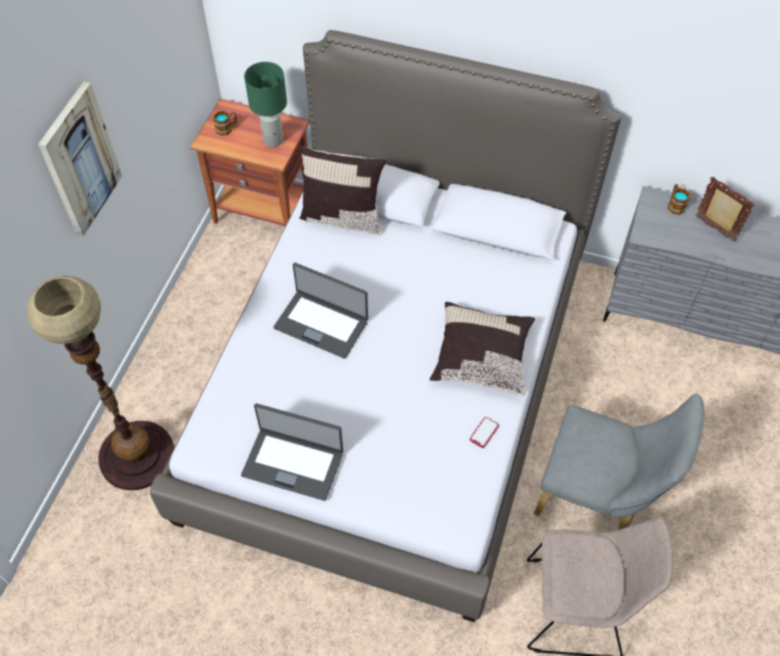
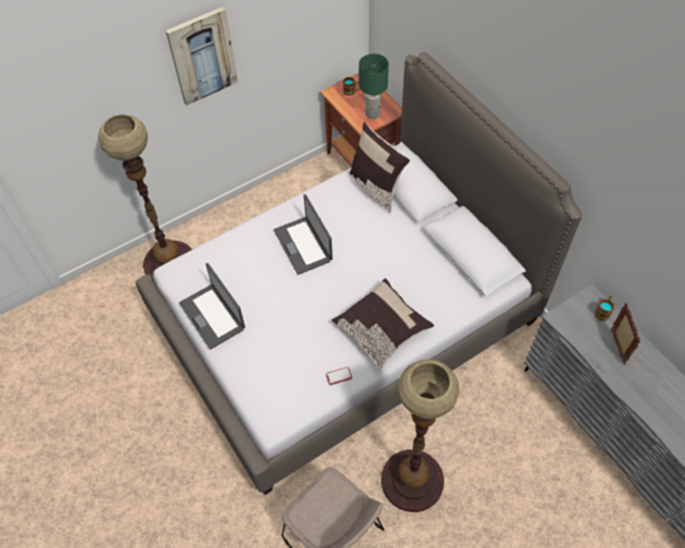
camera: 40 degrees right, 0 degrees up
(598, 497) = (412, 481): grey chair -> floor lamp

